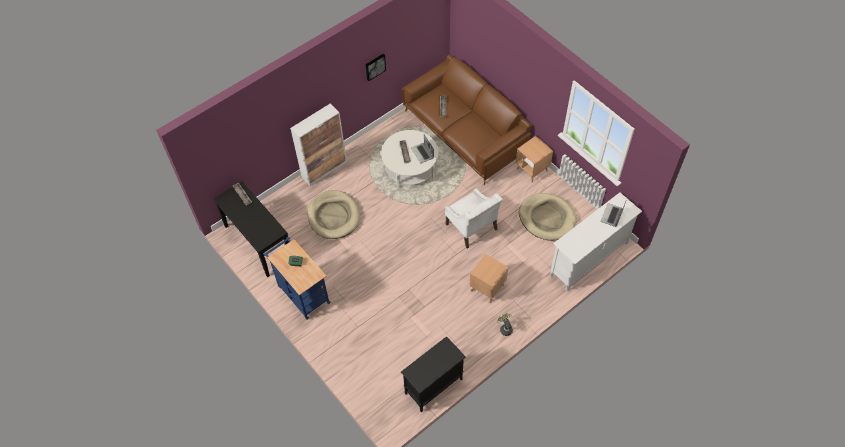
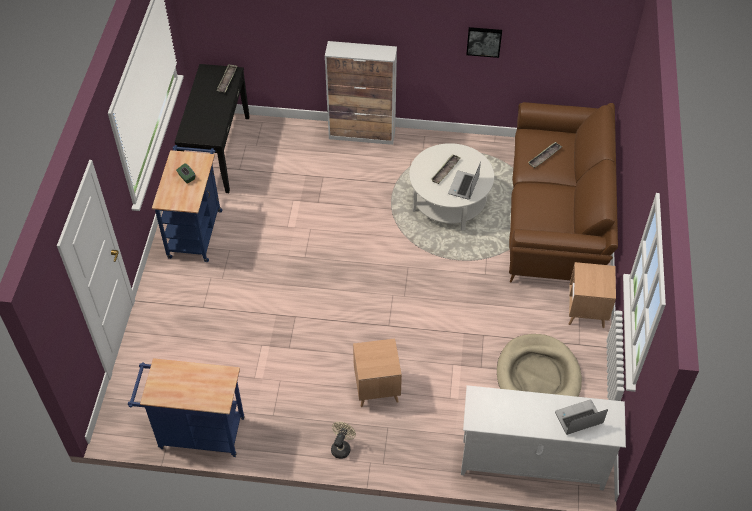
camera: 45 degrees right, 5 degrees down
(334, 216) = (315, 185): beige dog bed -> none
(433, 386) = (196, 433): black cabinet -> blue cart
(471, 227) = (439, 313): white armchair -> none

